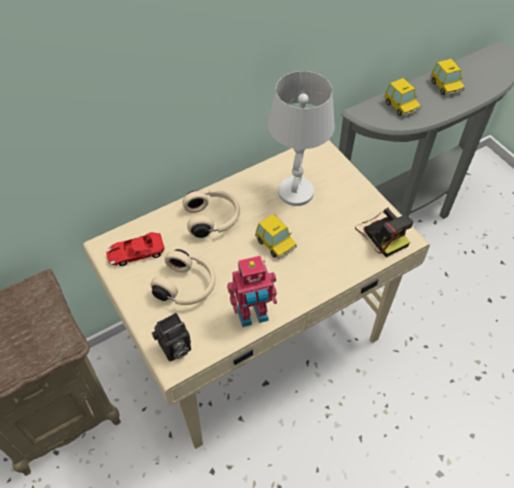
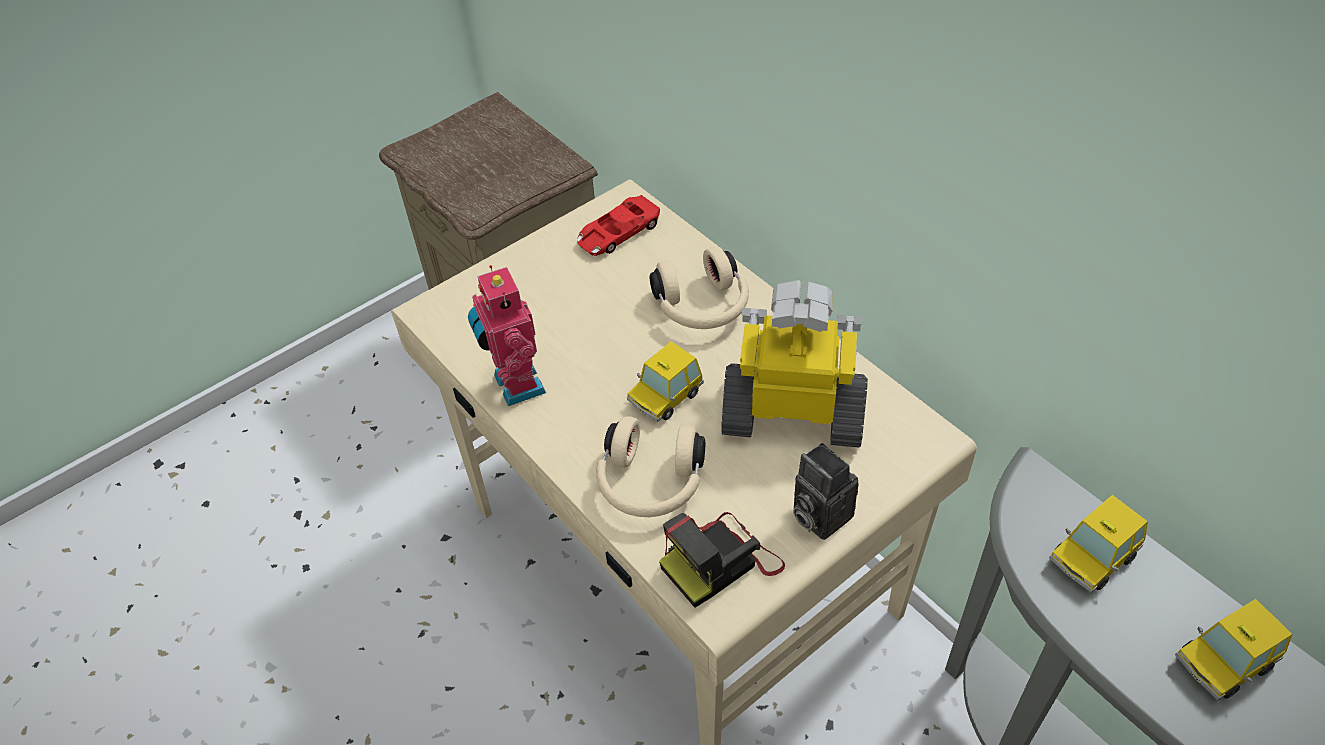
camera: 85 degrees right, 5 degrees down
(136, 253) = (618, 233): red toy car -> red toy car turned 105 degrees counterclockwise
(174, 349) = (454, 305): camera -> camera (818, 515)
(187, 286) = (563, 299): beige headphones -> beige headphones (650, 484)
(296, 192) = (794, 412): white table lamp -> toy robot

